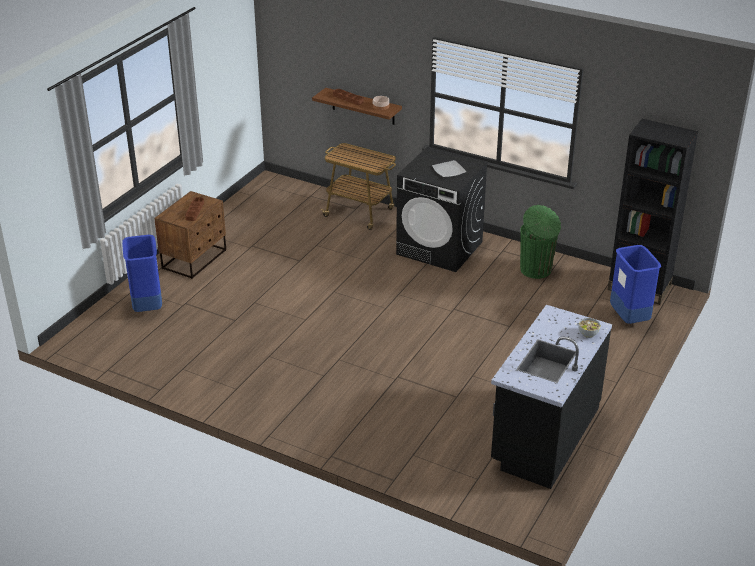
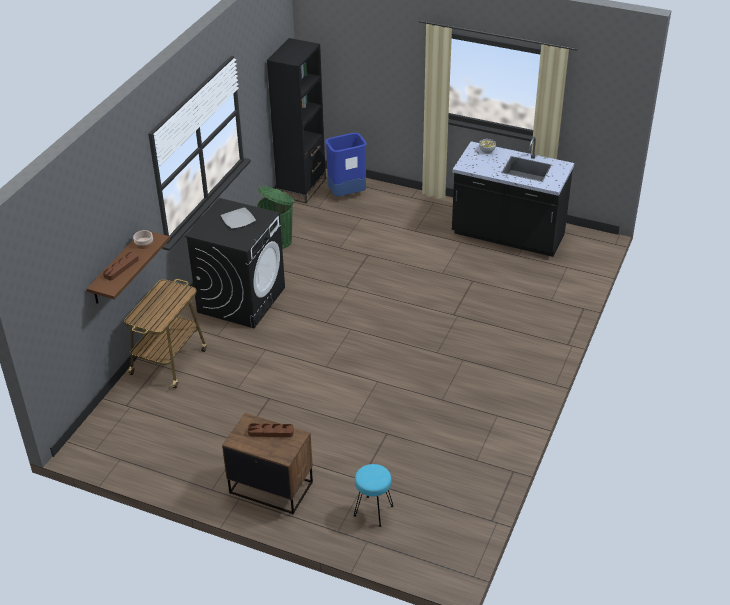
camera: 95 degrees left, 5 degrees up
(147, 307) = (373, 511): blue trash can -> turquoise stool

